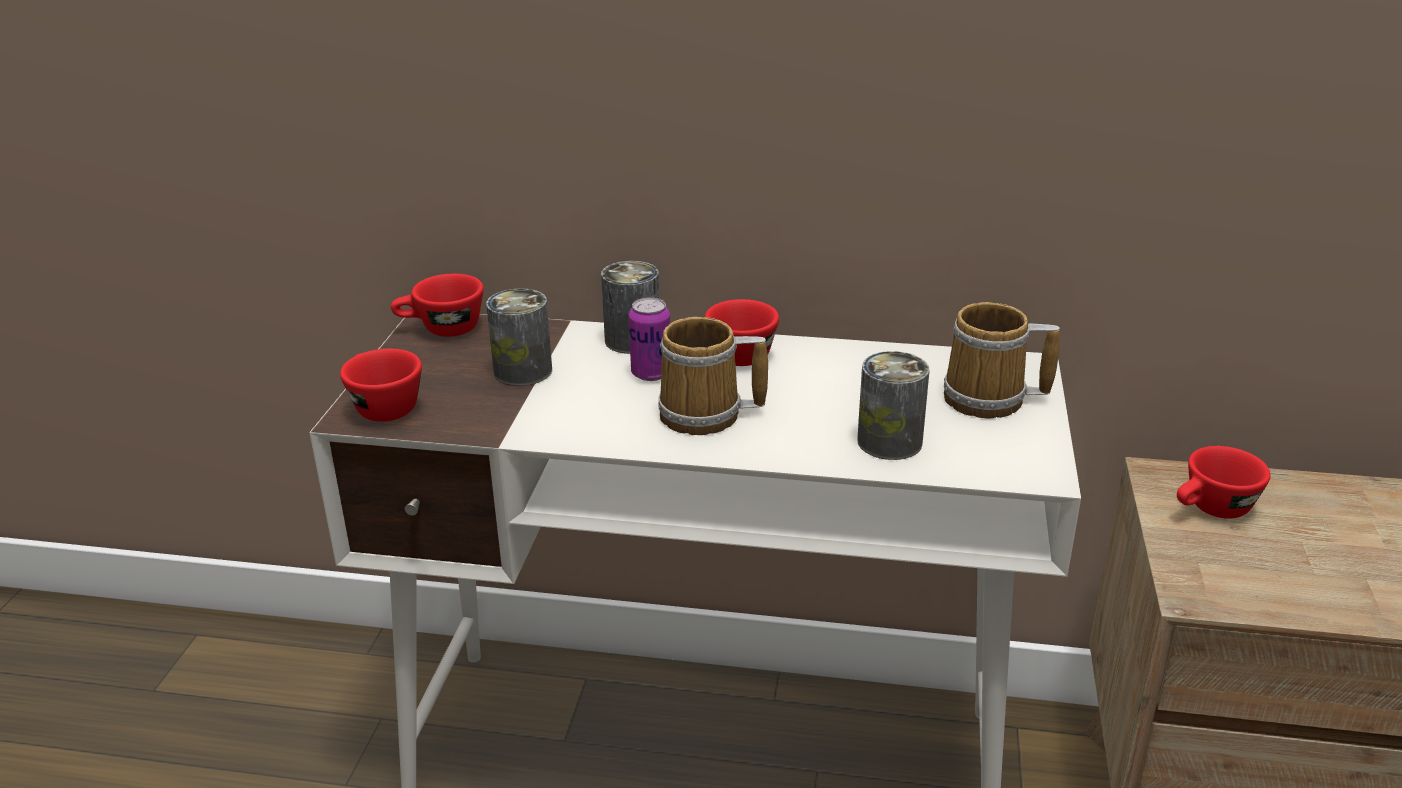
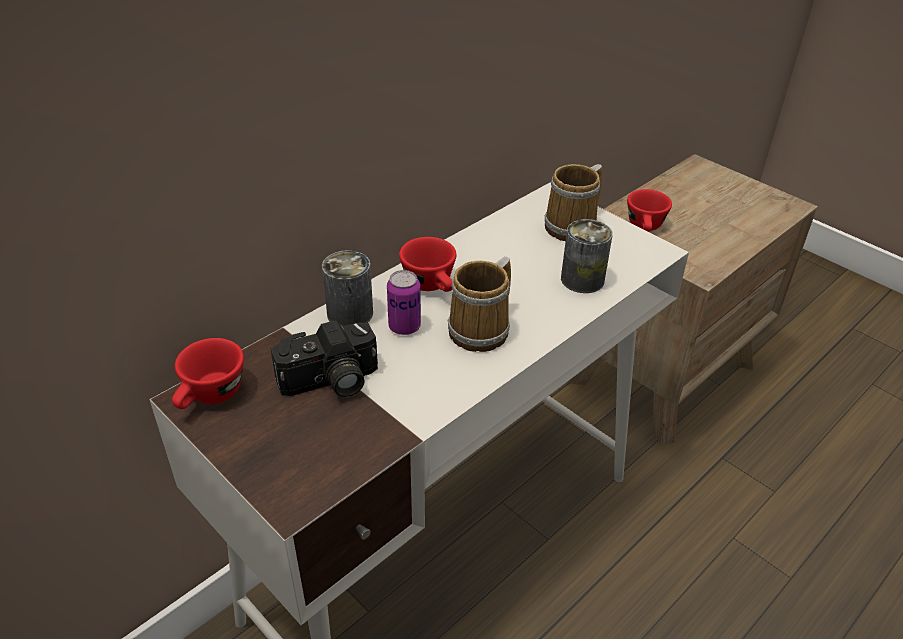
camera: 55 degrees left, 10 degrees up
(381, 406) = (293, 479): red cup -> none
(523, 371) = (330, 382): can -> camera

